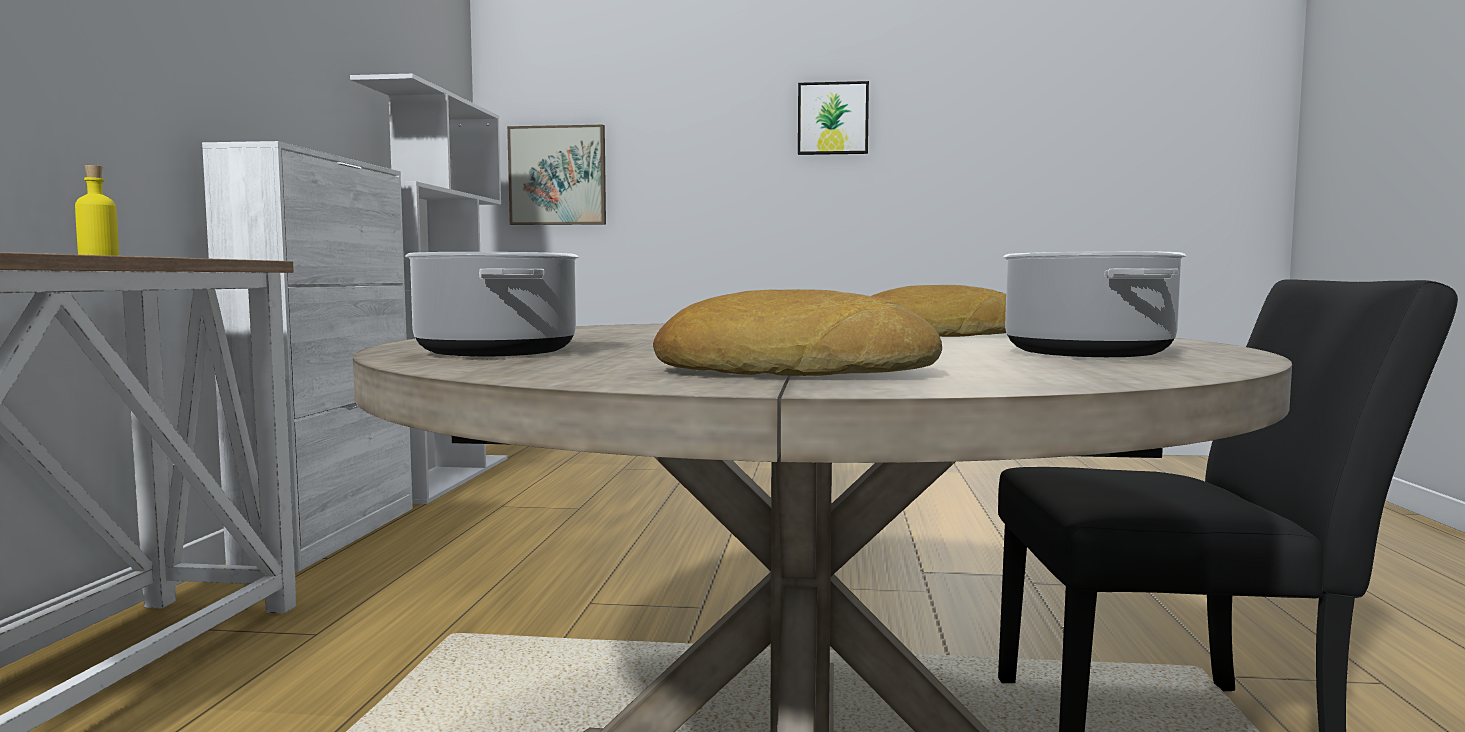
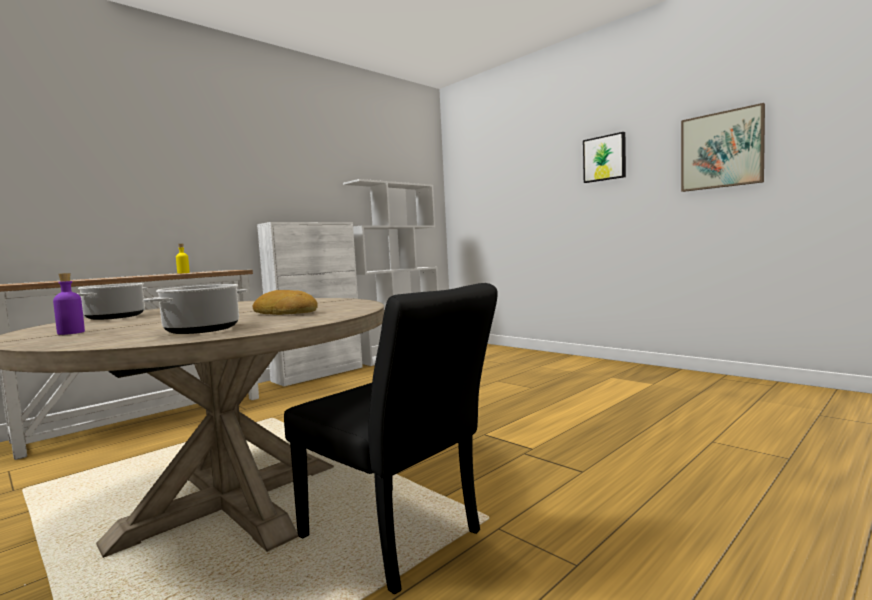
camera: 40 degrees right, 0 degrees up
(557, 175) = (475, 208): picture -> picture (721, 150)
(792, 370) = (71, 333): bread -> purple bottle

